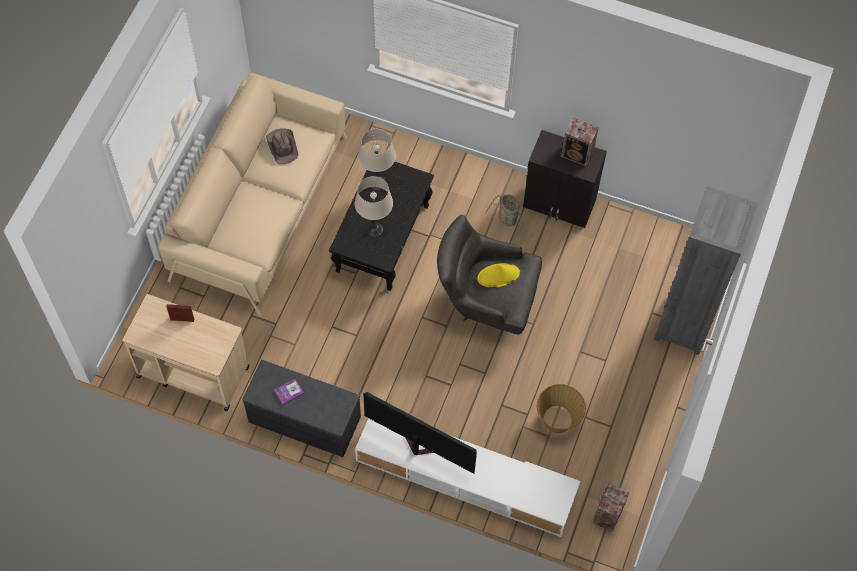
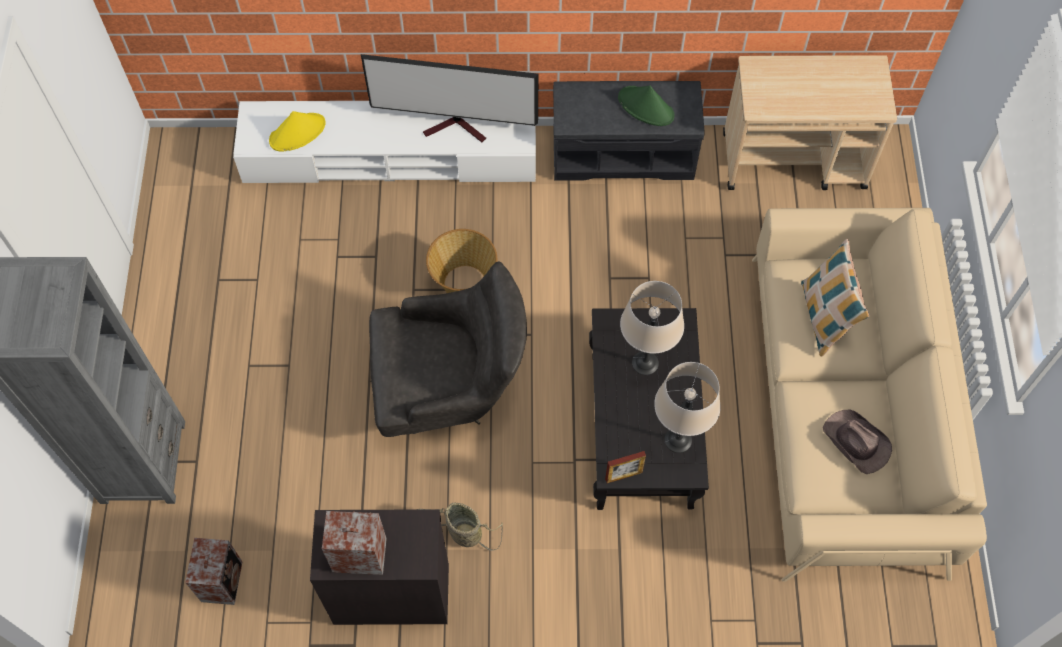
camera: 160 degrees right, 0 degrees up
(182, 319) = (828, 104): picture frame -> picture frame (623, 475)
(258, 217) = (824, 317): none -> pillow
(289, 392) = (646, 107): book -> green hat
(498, 276) = (432, 365): yellow hat -> yellow hat (297, 132)
(558, 419) = (293, 264): basket -> basket (463, 283)
(607, 515) = (196, 172): speaker -> speaker (223, 580)

